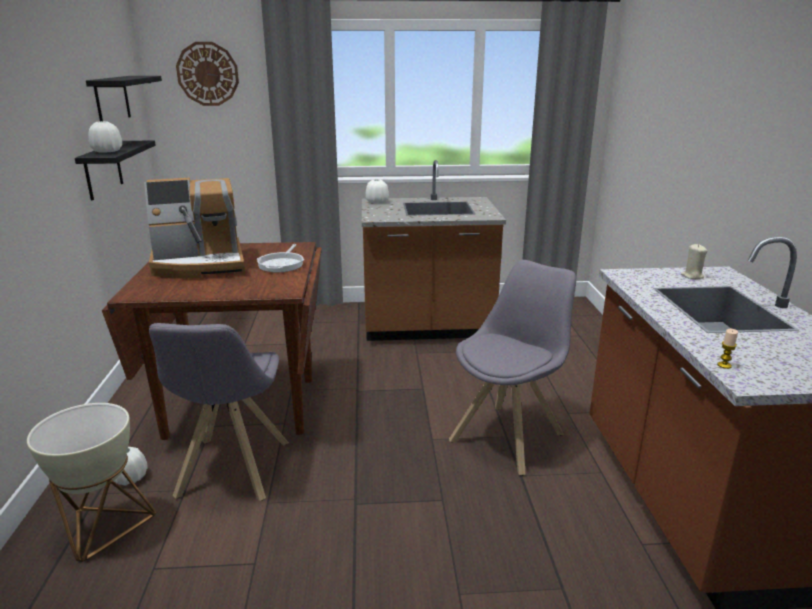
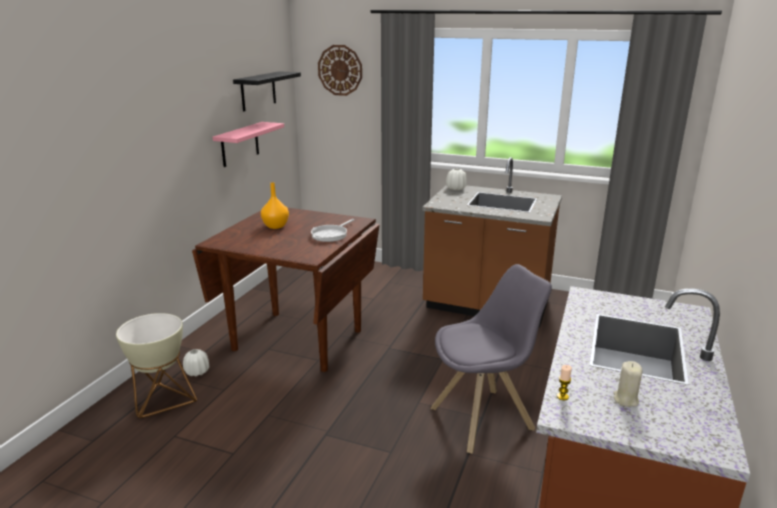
camera: 25 degrees right, 0 degrees up
(103, 170) = (240, 144): black shelf -> pink shelf
(107, 151) = (238, 132): white vase -> none
(200, 265) = (276, 226): coffee machine -> orange vase
(232, 469) = (262, 384): grey chair -> none
(692, 276) = (653, 310): beige candle -> beige candle (625, 399)

